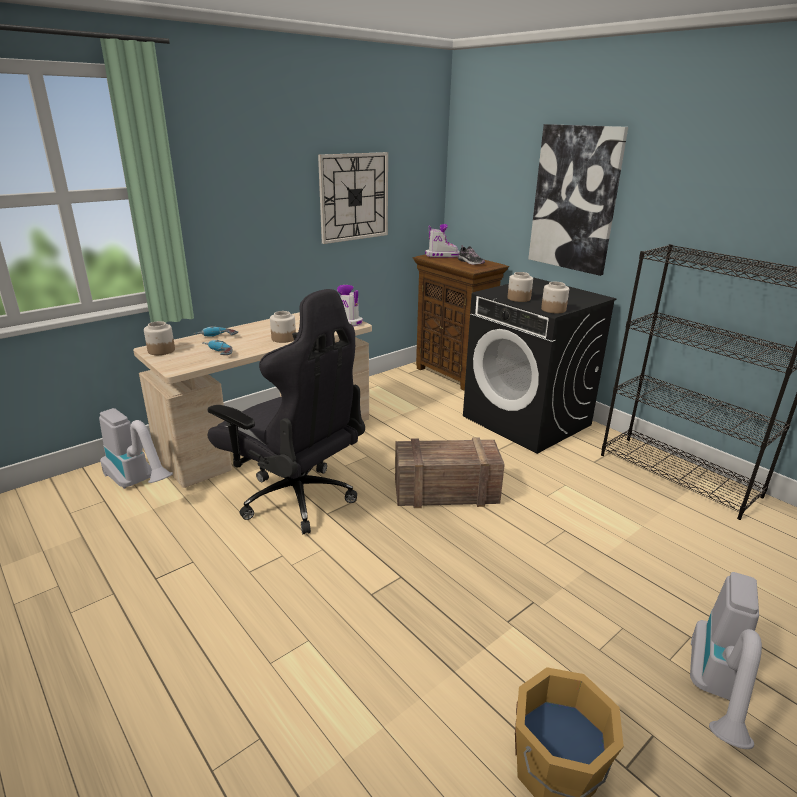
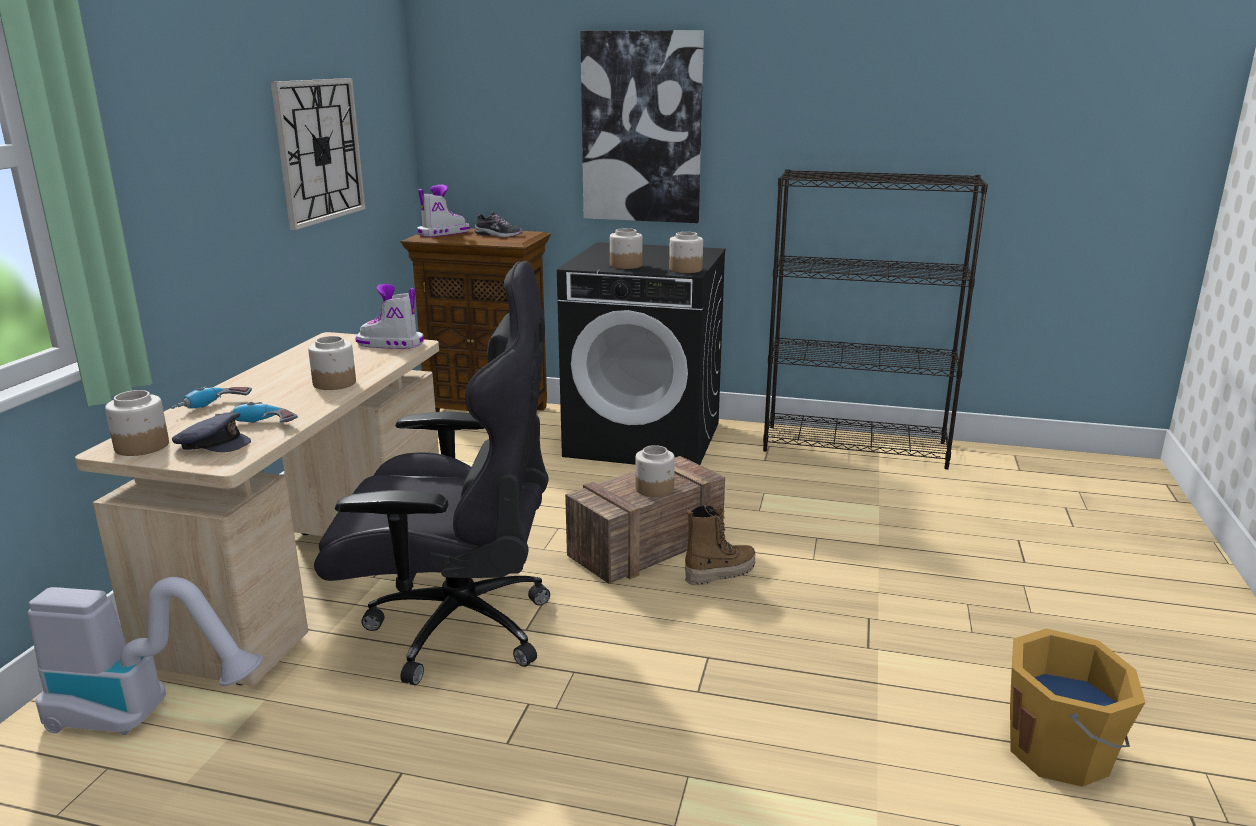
camera: 35 degrees left, 5 degrees down
(186, 358) = (213, 443): none -> grey cap
(450, 456) = (655, 489): none -> jar
(471, 527) = (720, 573): none -> boot
(717, 694) = (1092, 621): vacuum cleaner -> none

